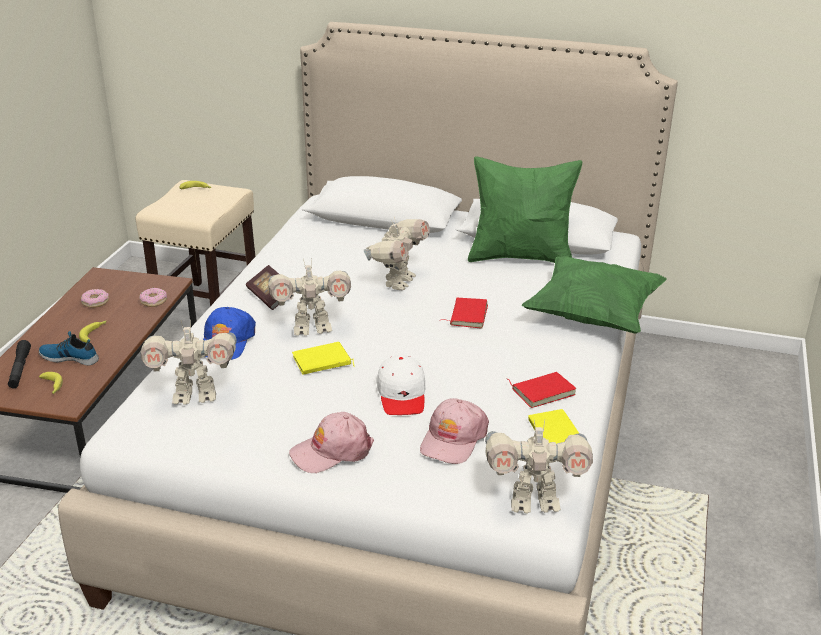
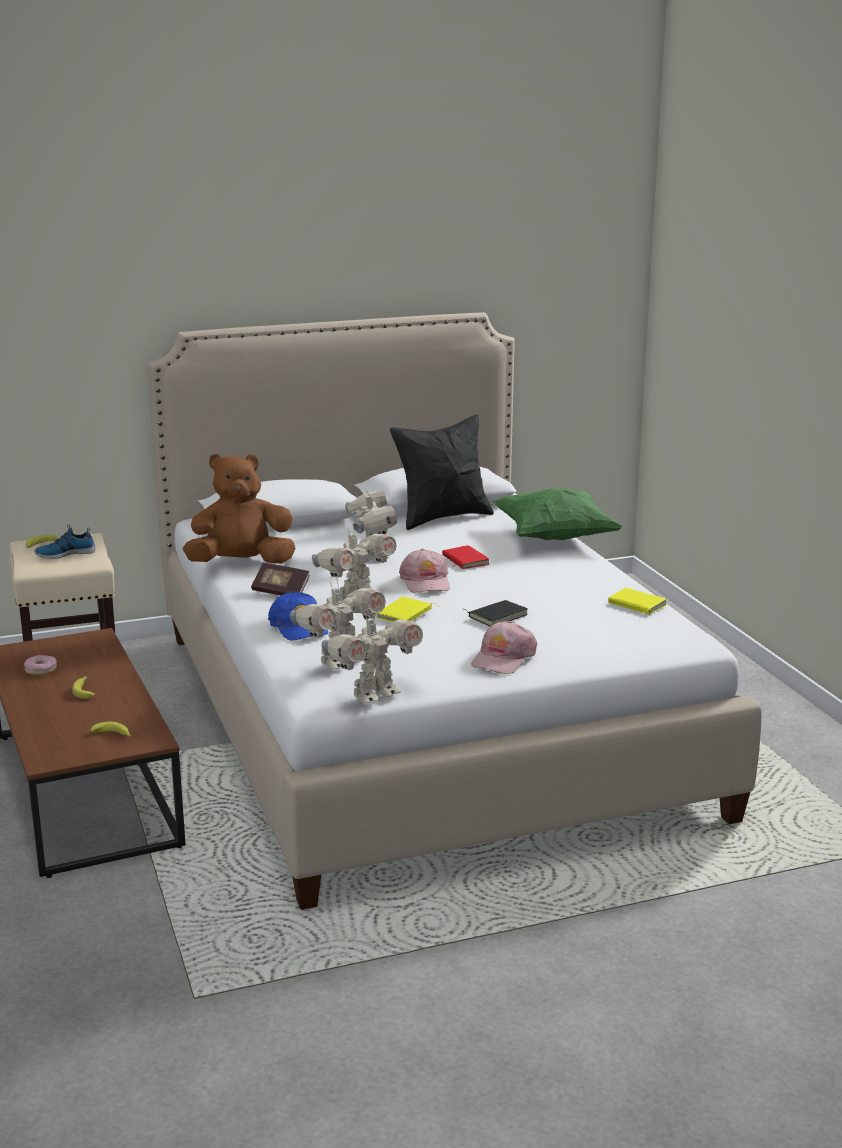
camera: 35 degrees left, 10 degrees down
(20, 369) = (55, 735): black flashlight -> none
(70, 357) = (92, 712): shoe -> shoe (65, 554)
(153, 301) = (103, 652): donut -> none
(286, 255) = (241, 563): none -> brown plush toy
(402, 394) = (497, 616): white cap -> black book
(453, 439) = (576, 626): pink cap -> pink cap (426, 582)
(520, 257) = (442, 517): green pillow -> black pillow
(533, 501) = (679, 639): toy robot -> toy robot (374, 694)
(542, 391) = (591, 586): red book -> none

